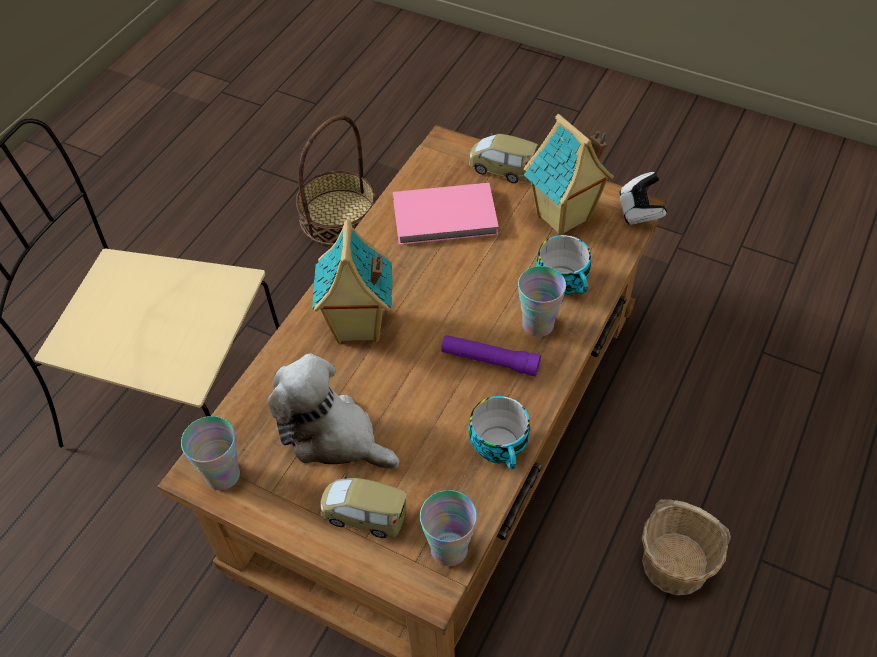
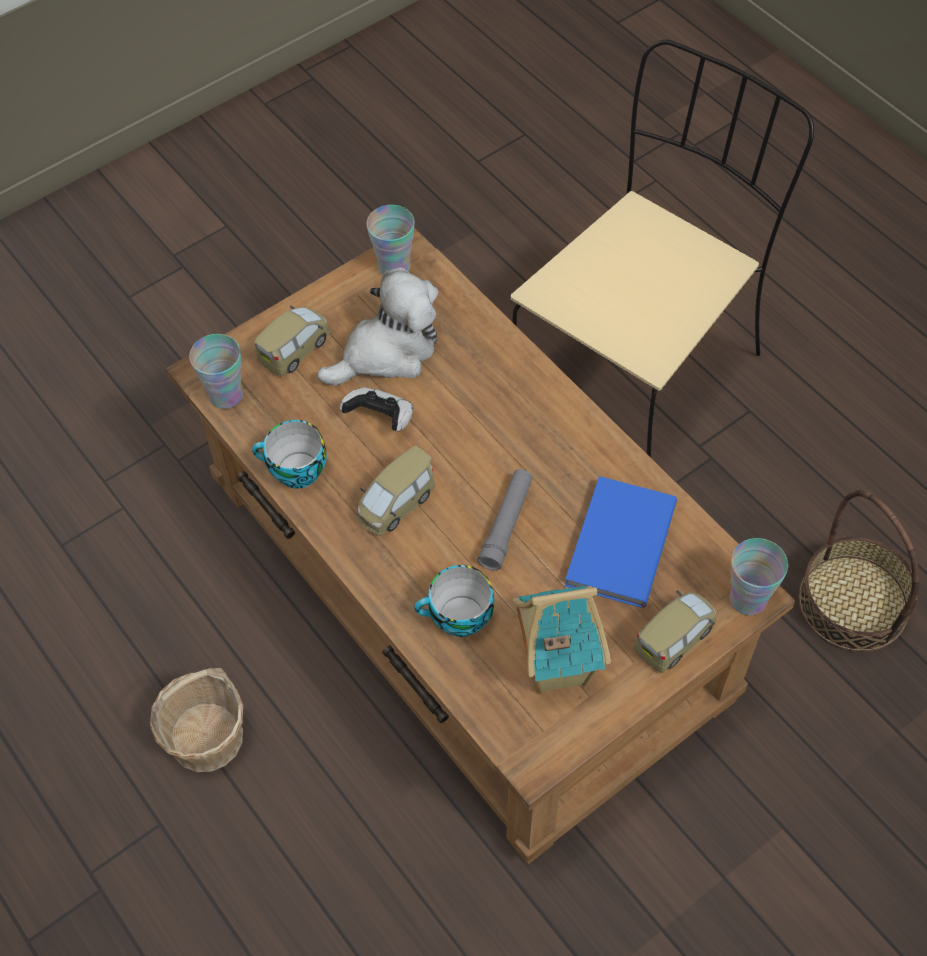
camera: 115 degrees right, 5 degrees up
(357, 327) = (501, 409): toy house -> none
(446, 218) = (617, 545): pink book -> blue book
(466, 284) = (506, 524): none -> grey flashlight
(489, 360) = (396, 504): purple flashlight -> toy car
(538, 325) = (415, 566): cup -> cup (748, 599)
(639, 211) = (526, 760): game controller -> game controller (380, 418)

